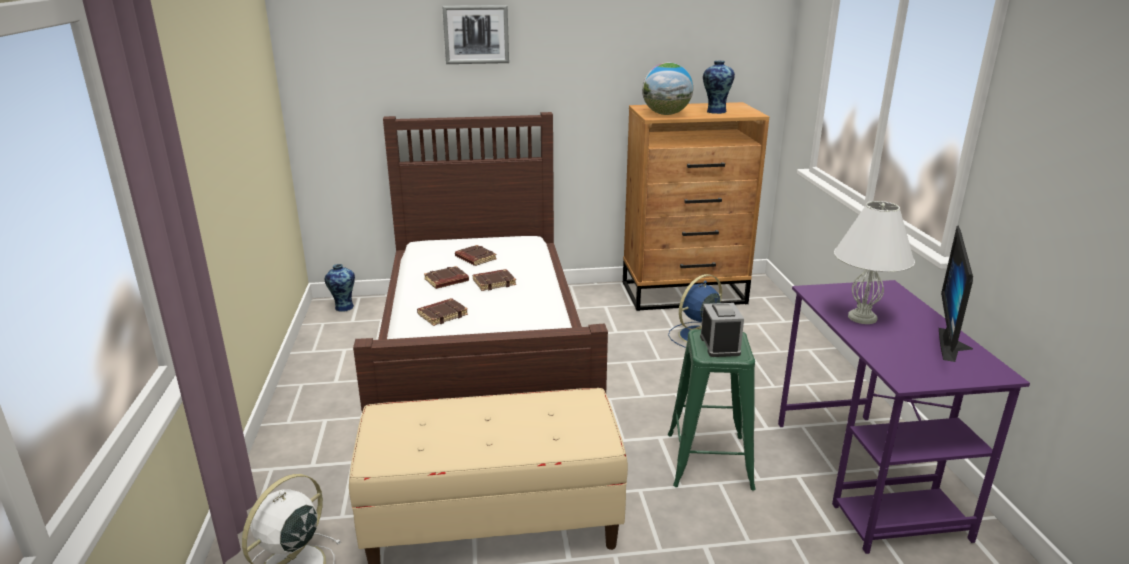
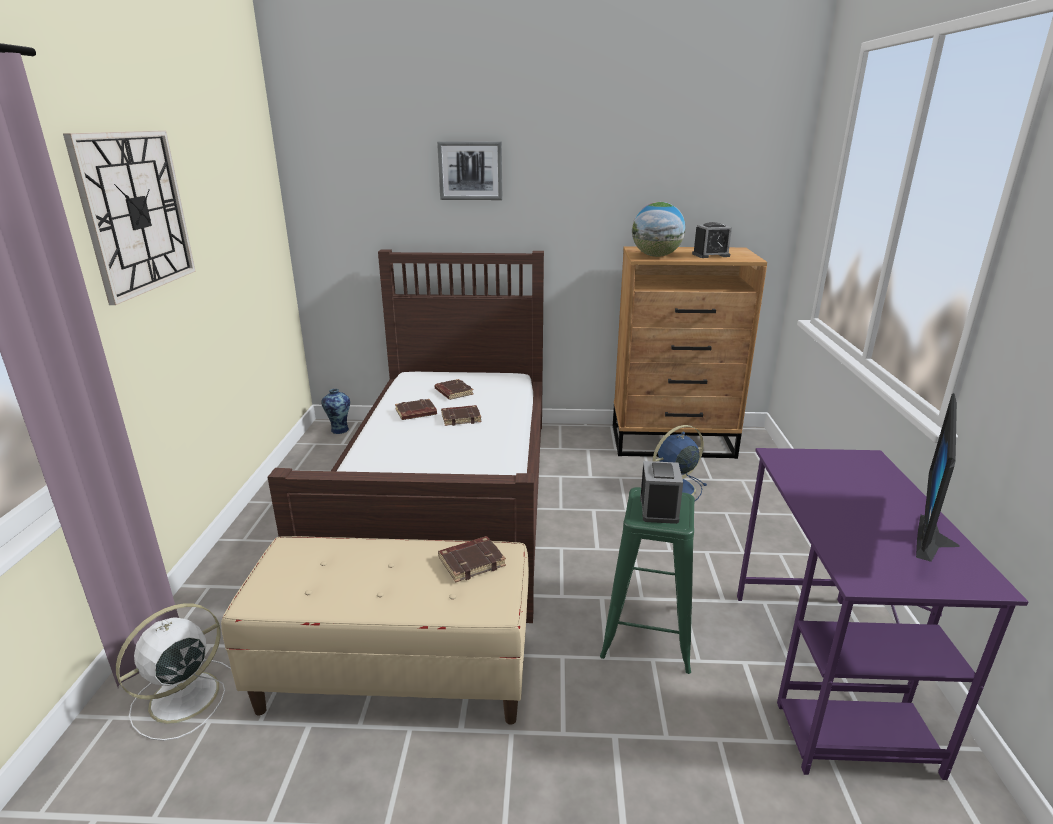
camera: 10 degrees right, 0 degrees up
(191, 94) = (135, 212): none -> wall clock
(442, 315) = (397, 447): brown book -> brown book (472, 562)
(715, 111) = (710, 255): vase -> alarm clock
(861, 318) = (826, 493): white table lamp -> none

